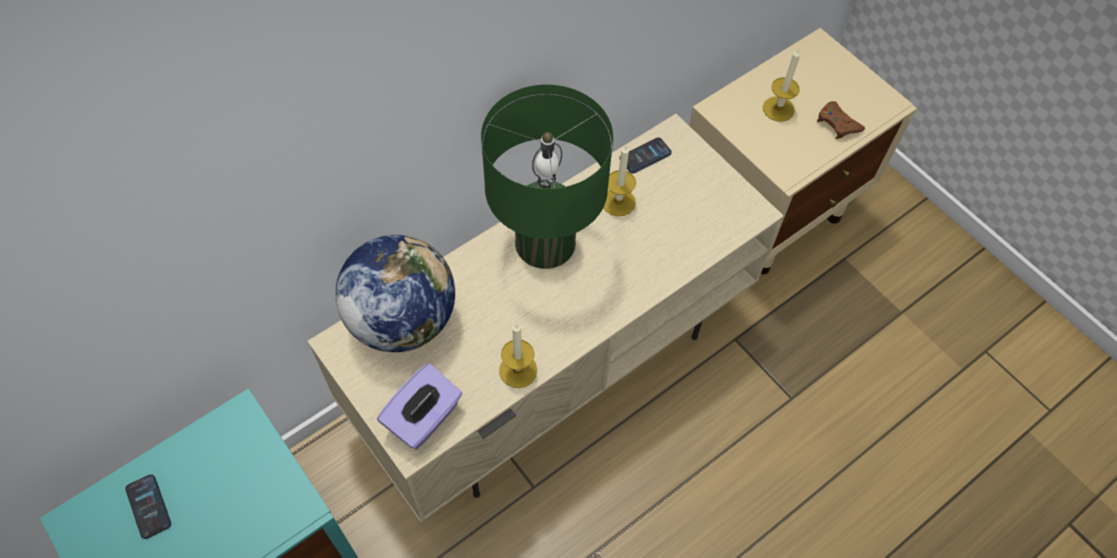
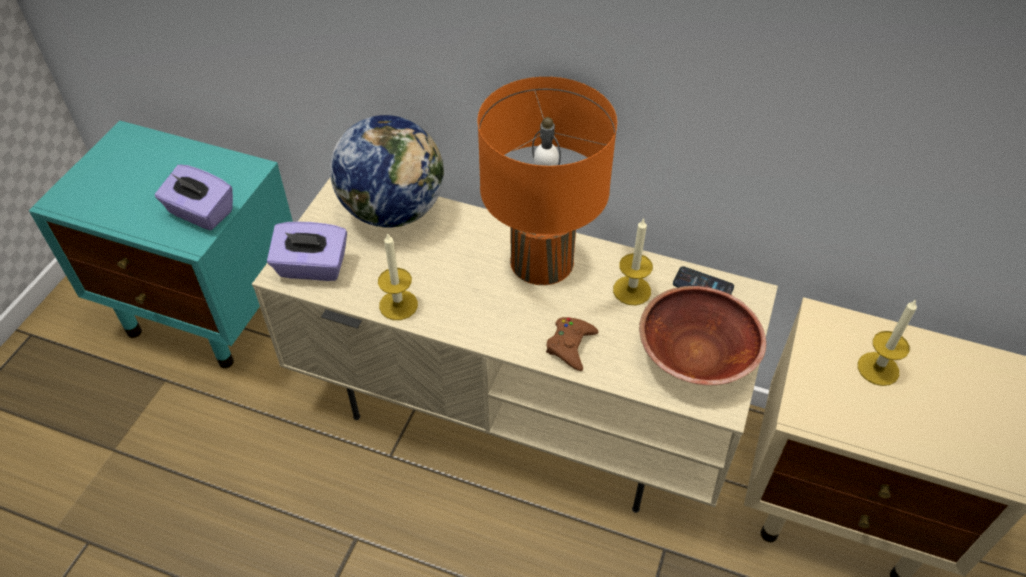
camera: 60 degrees right, 10 degrees down
(148, 506) = (153, 163): phone -> none
(267, 488) = (200, 213): none -> purple tissue box
(545, 243) = (542, 261): green table lamp -> orange table lamp
(704, 201) = (695, 356): none -> brown bowl
(837, 123) = (918, 432): brown game controller -> brown game controller (570, 345)

